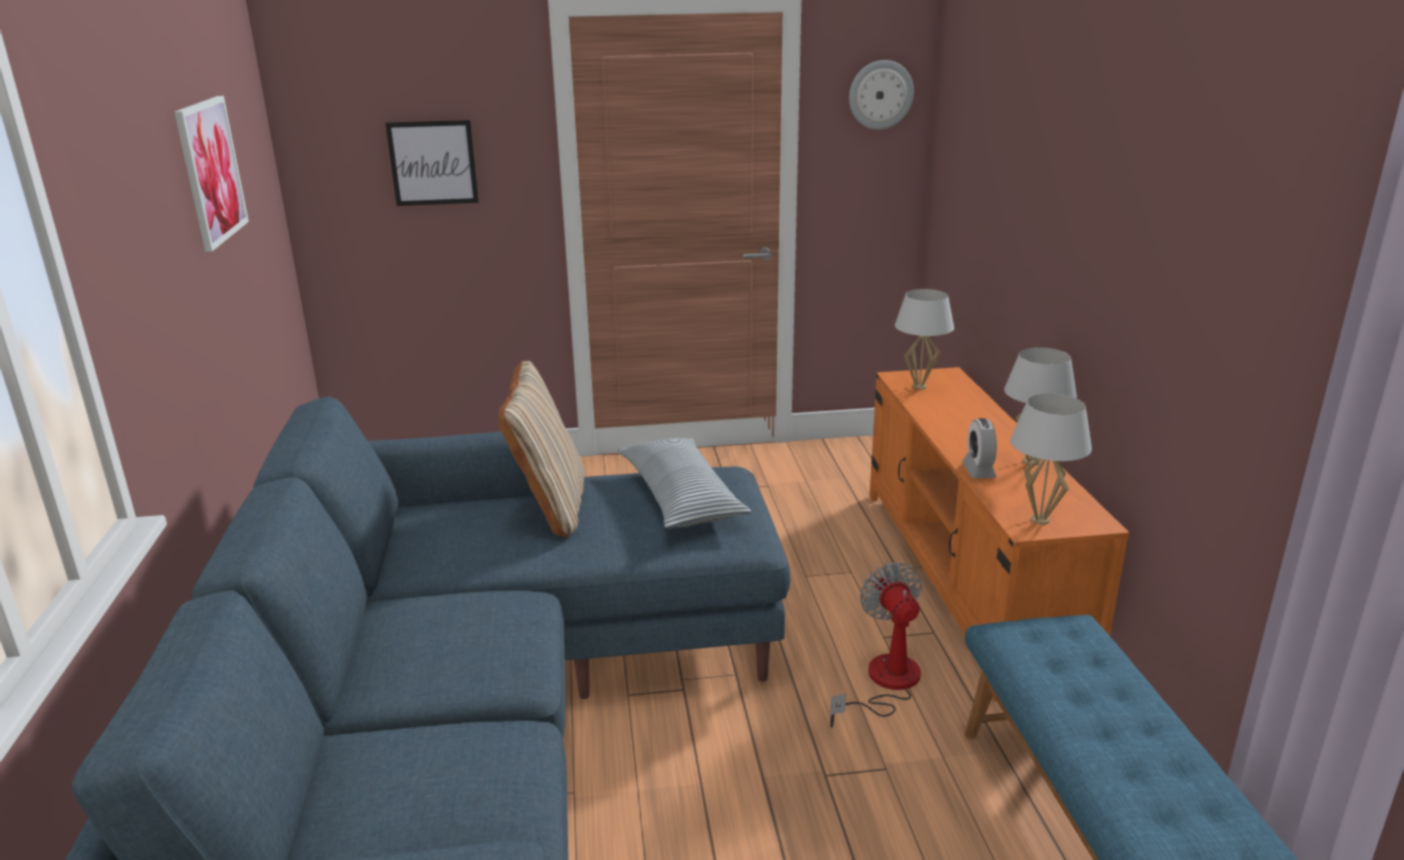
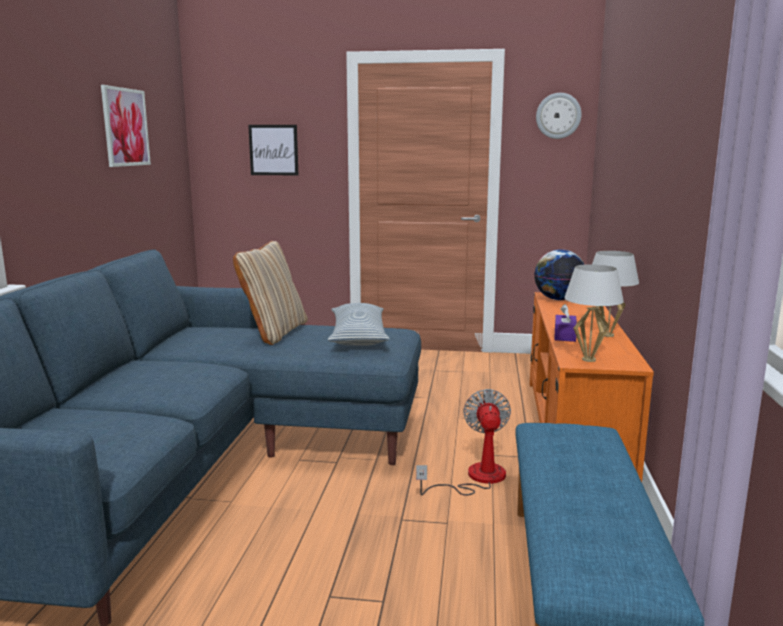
camera: 15 degrees right, 10 degrees down
(919, 387) = (558, 299): white table lamp -> globe
(978, 470) = (564, 335): alarm clock -> purple tissue box

